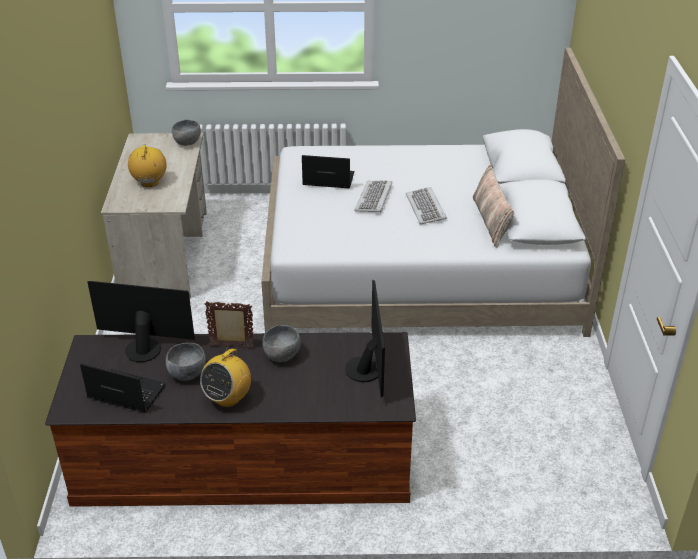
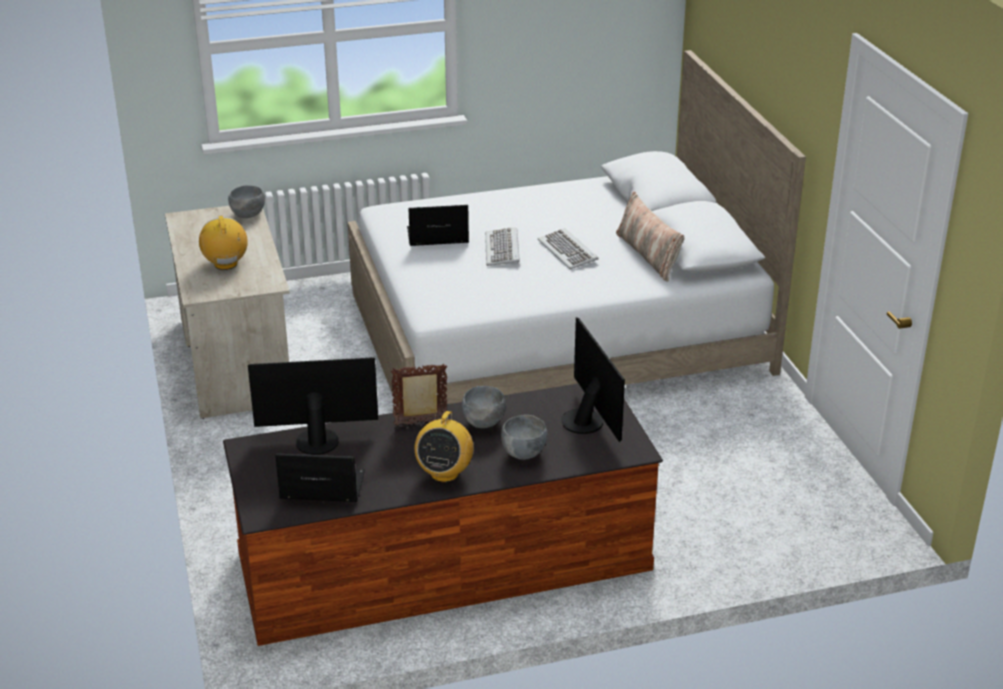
camera: 15 degrees left, 5 degrees down
(187, 374) = (383, 457): grey bowl -> grey bowl (523, 453)

